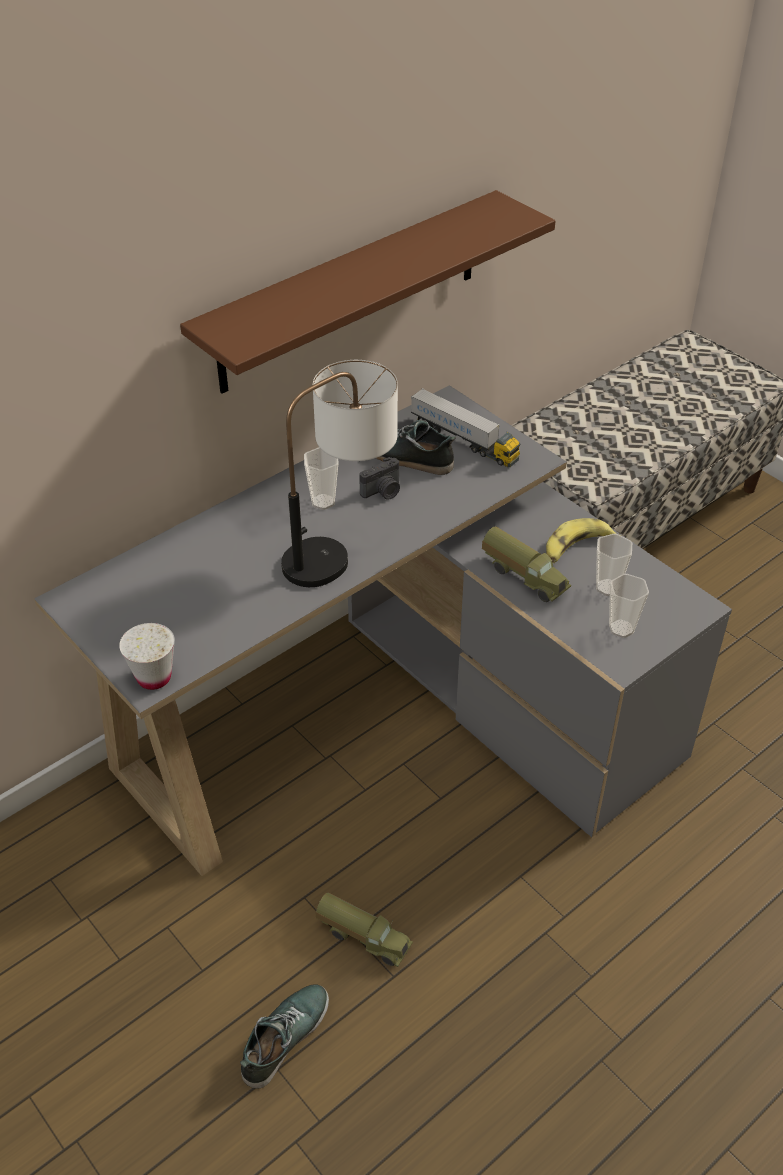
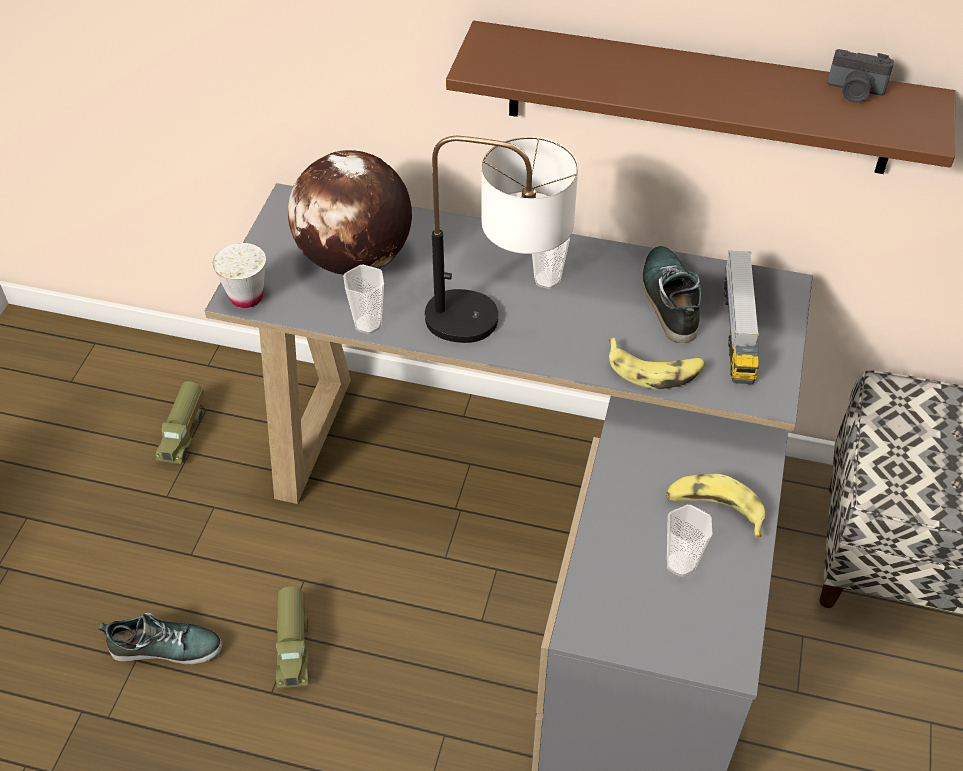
camera: 55 degrees right, 5 degrees up
(185, 592) = (355, 259): none -> globe
(383, 491) = (602, 311): camera -> camera (854, 92)
(462, 496) = (655, 370): none -> banana
(525, 576) = (631, 487): toy truck -> toy truck (184, 434)
(621, 629) = (631, 605): cup -> cup (368, 324)

